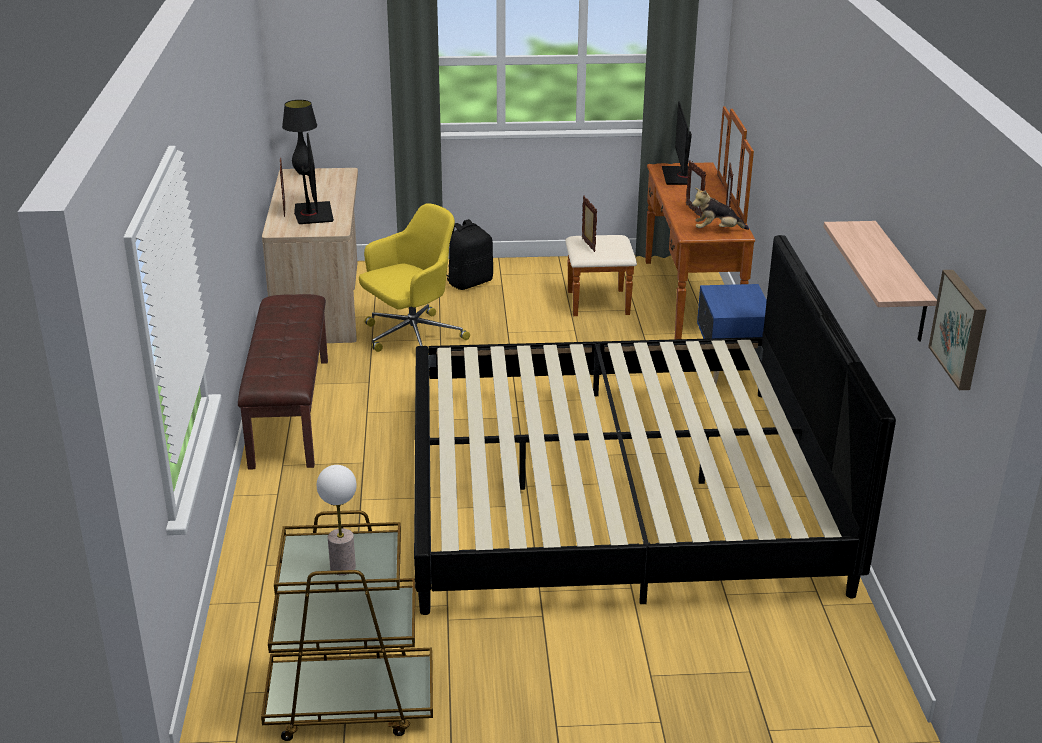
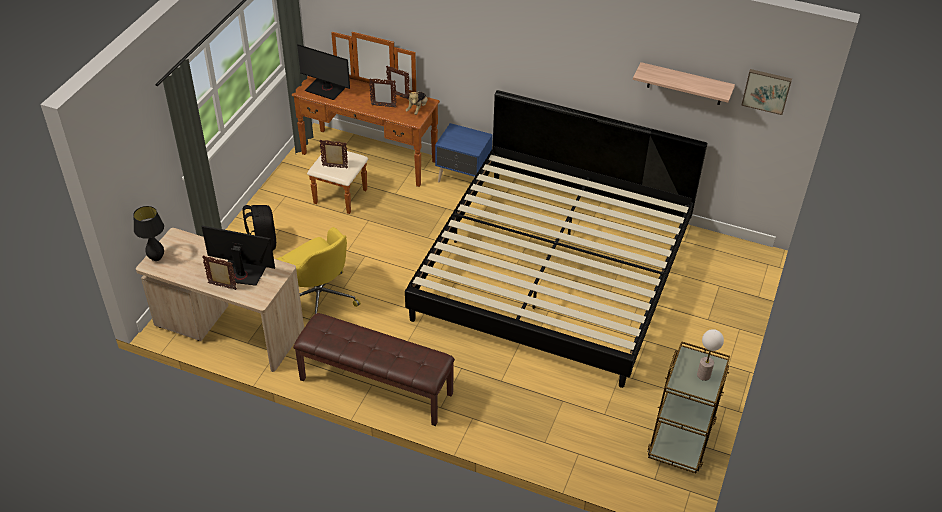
camera: 65 degrees left, 15 degrees up
(411, 337) = (319, 297): yellow office chair -> yellow office chair turned 150 degrees clockwise

